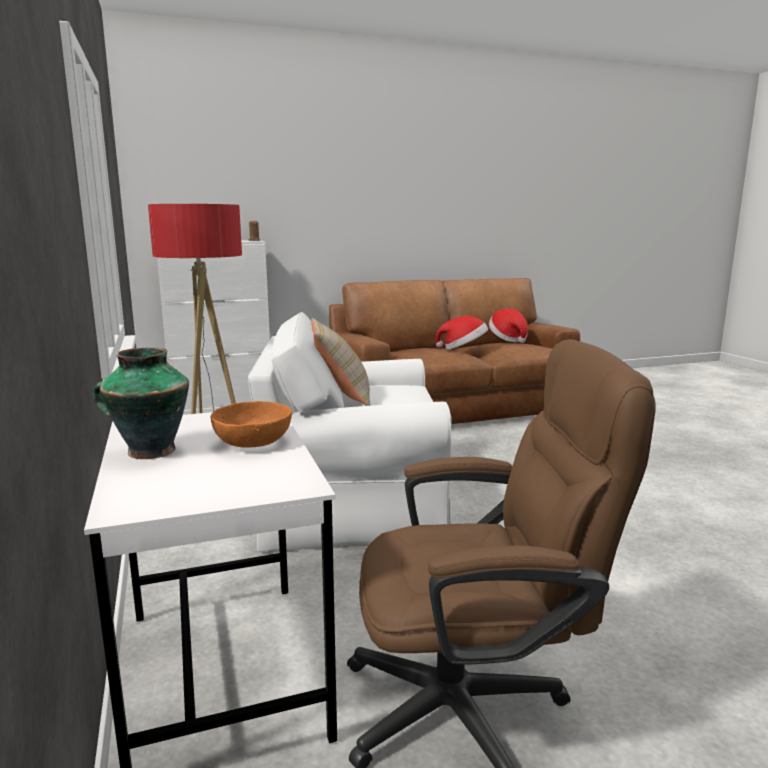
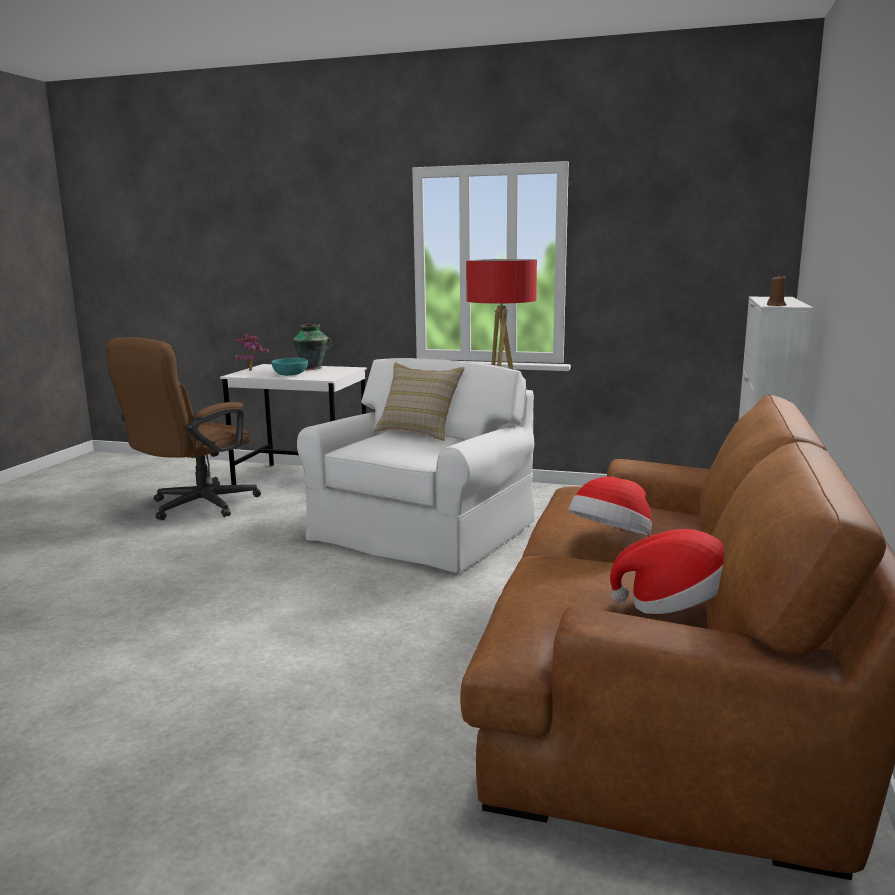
camera: 125 degrees right, 0 degrees up
(219, 496) = (251, 370): none -> potted plant
(254, 442) = (290, 375): orange bowl -> turquoise bowl

